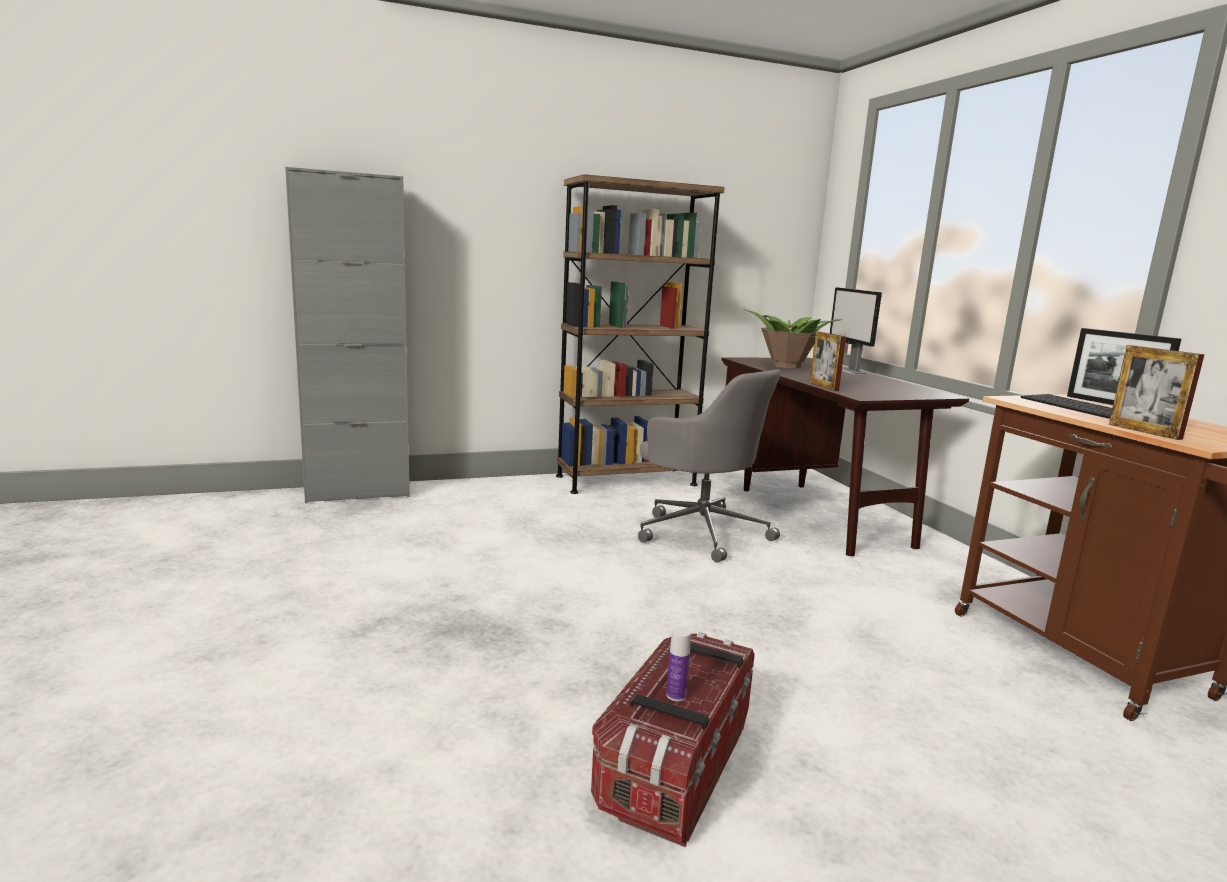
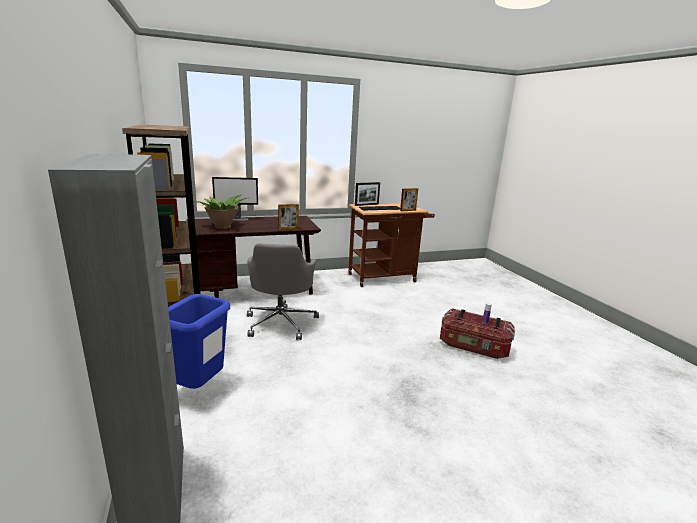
camera: 90 degrees left, 5 degrees up
(511, 496) = (199, 388): none -> blue trash can
(701, 532) = (281, 322): grey office chair -> grey office chair turned 135 degrees clockwise

